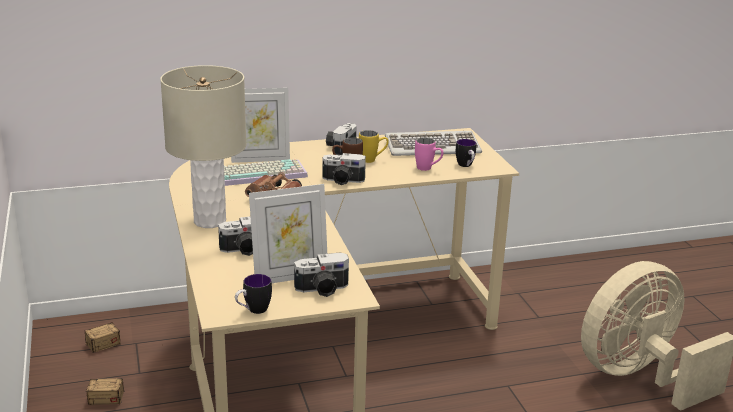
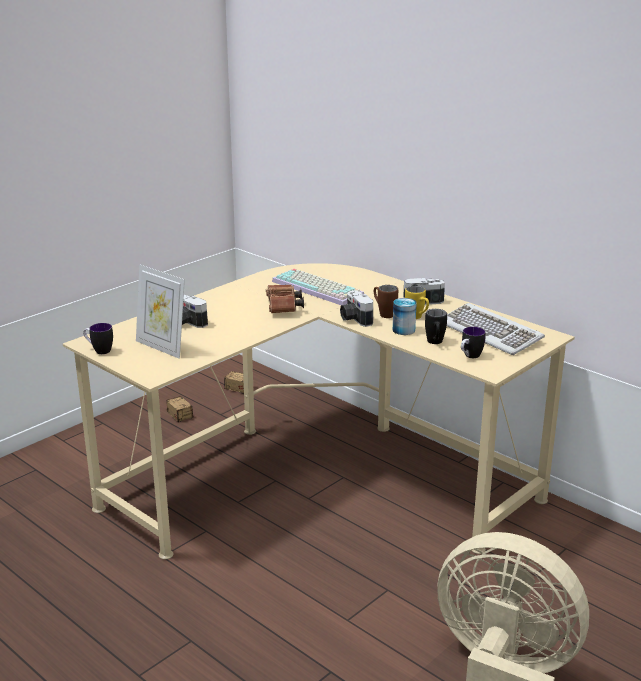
camera: 60 degrees right, 0 degrees up
(210, 221) = (218, 299): beige table lamp -> none
(260, 159) = (351, 282): picture frame -> none
(322, 289) = (153, 363): camera -> none
(389, 171) = (403, 330): none -> can
(428, 169) = (435, 343): pink mug -> black mug

